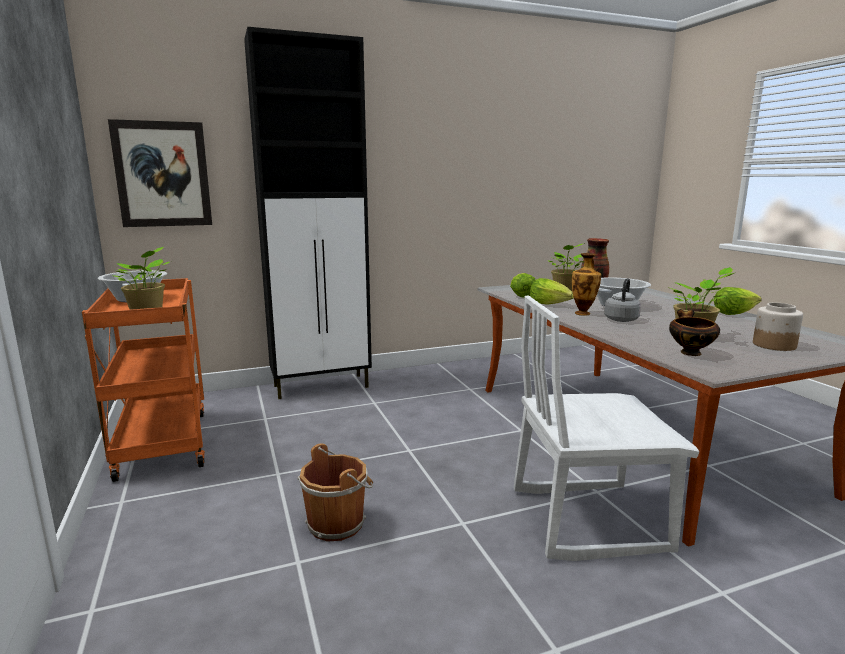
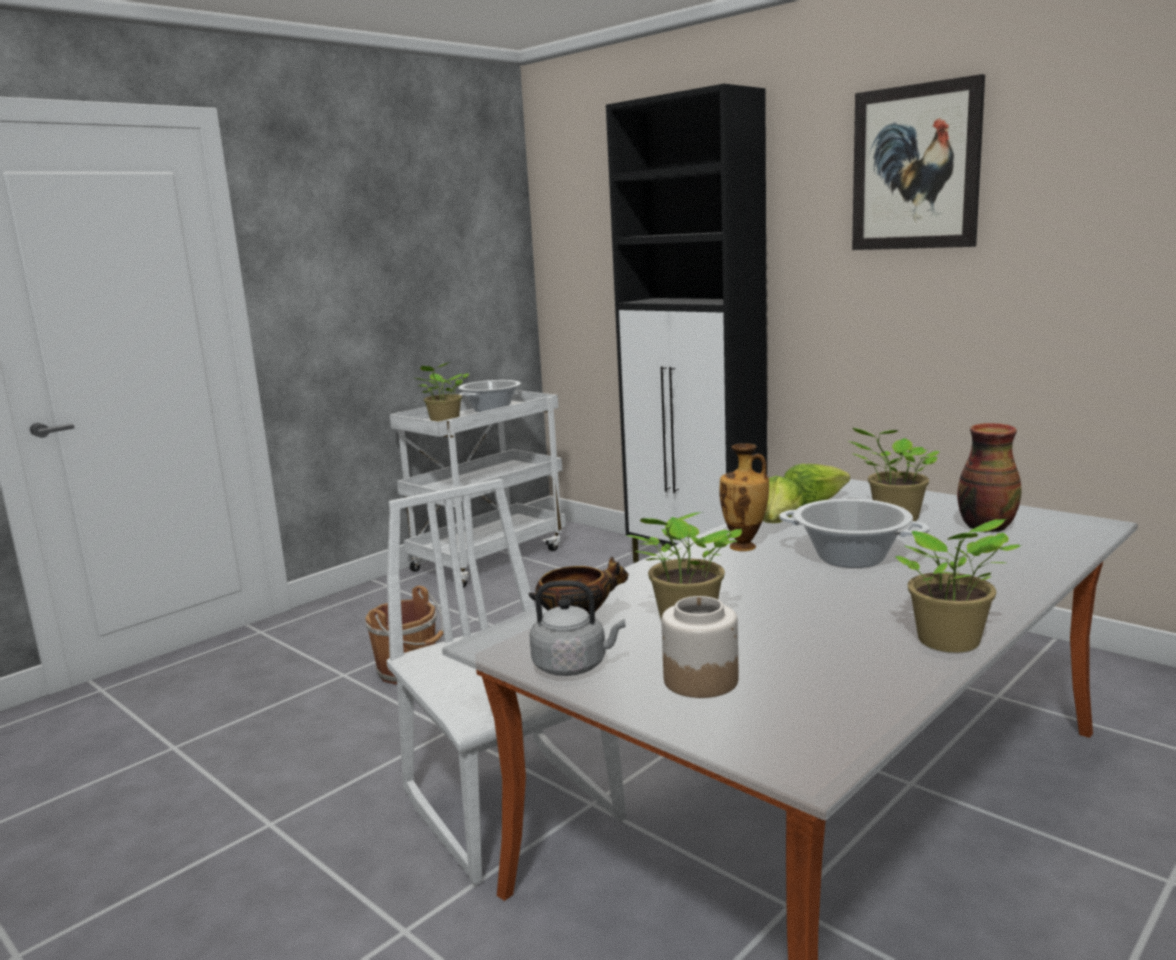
camera: 65 degrees right, 0 degrees up
(162, 442) = (489, 558): orange cart -> white cart
(163, 174) = (581, 275): picture -> picture (915, 168)
(621, 319) = (740, 571): grey kettle -> grey kettle (574, 666)
(733, 313) = (949, 643): lettuce -> potted plant

